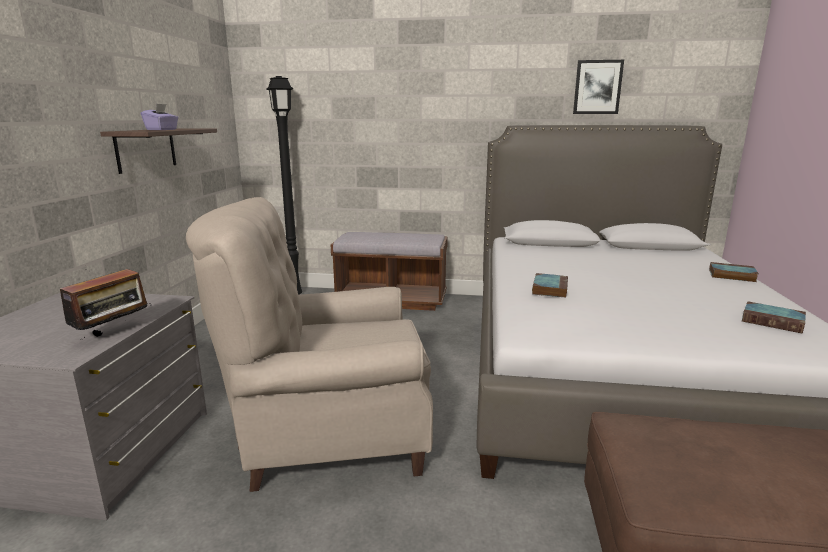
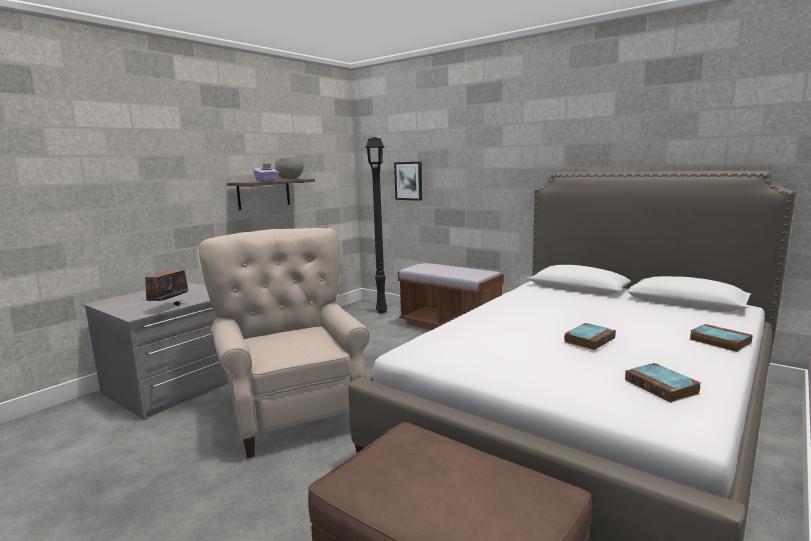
camera: 30 degrees right, 5 degrees down
(113, 333) = (168, 307): radio -> radio turned 135 degrees clockwise
(182, 128) = (290, 179): none -> grey bowl
(327, 438) = (293, 410): beige armchair -> beige armchair turned 45 degrees clockwise
(549, 288) = (489, 324): book -> book (589, 339)
(597, 87) = (645, 133): picture -> picture (408, 181)

